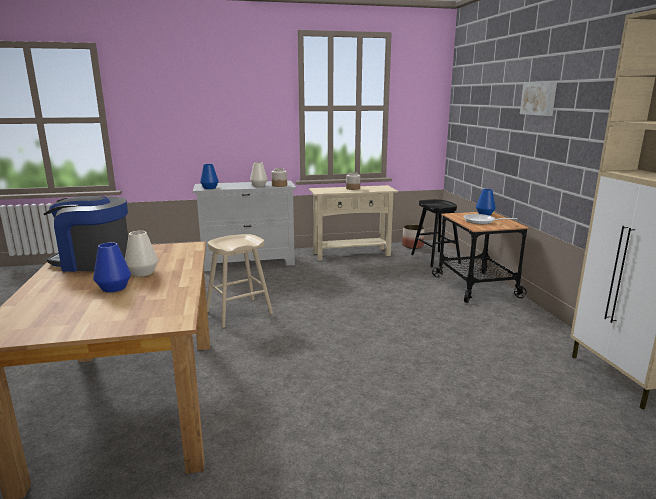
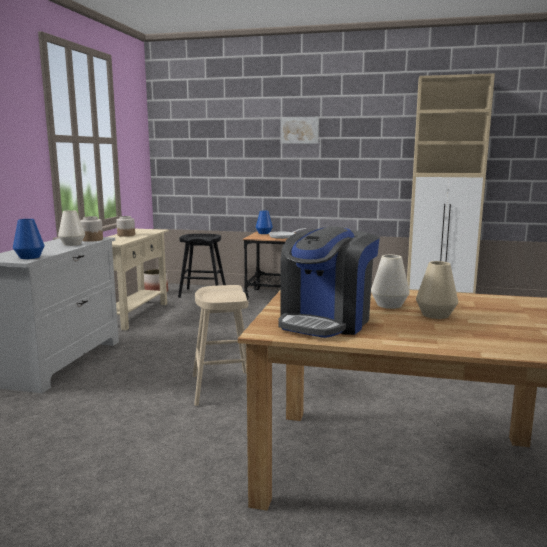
camera: 65 degrees left, 5 degrees down
(114, 288) = (435, 315): blue vase -> beige vase

